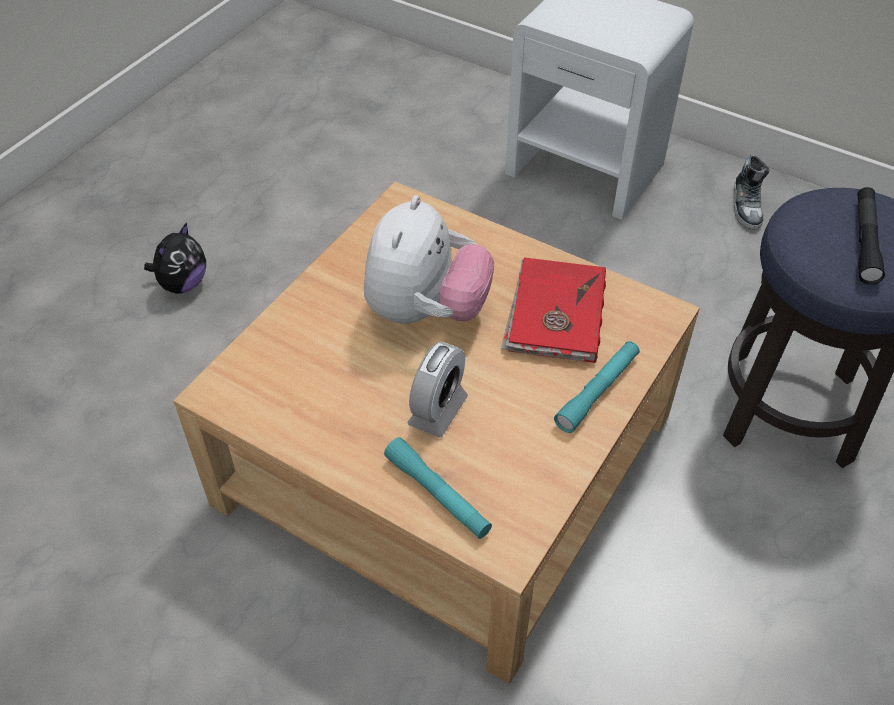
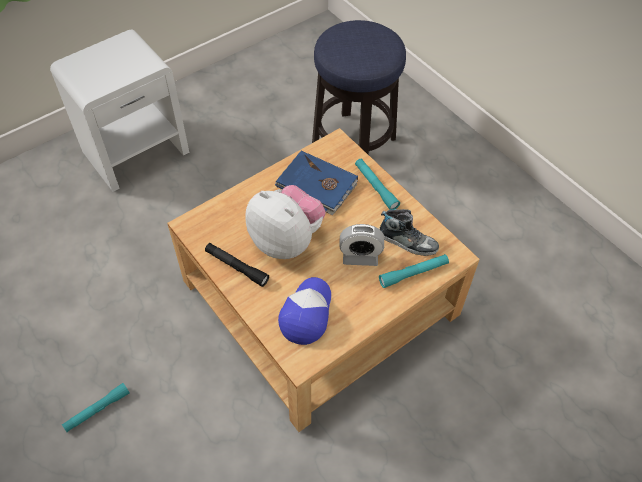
camera: 70 degrees left, 5 degrees up
(183, 284) = (97, 410): plush toy -> turquoise flashlight
(302, 373) = (306, 313): none -> cap
(438, 410) = (360, 257): alarm clock -> alarm clock turned 135 degrees clockwise
(555, 314) = (316, 185): red book -> blue book
(747, 206) = (213, 96): shoe -> shoe (407, 241)
(865, 241) = (363, 44): black flashlight -> black flashlight (236, 267)

